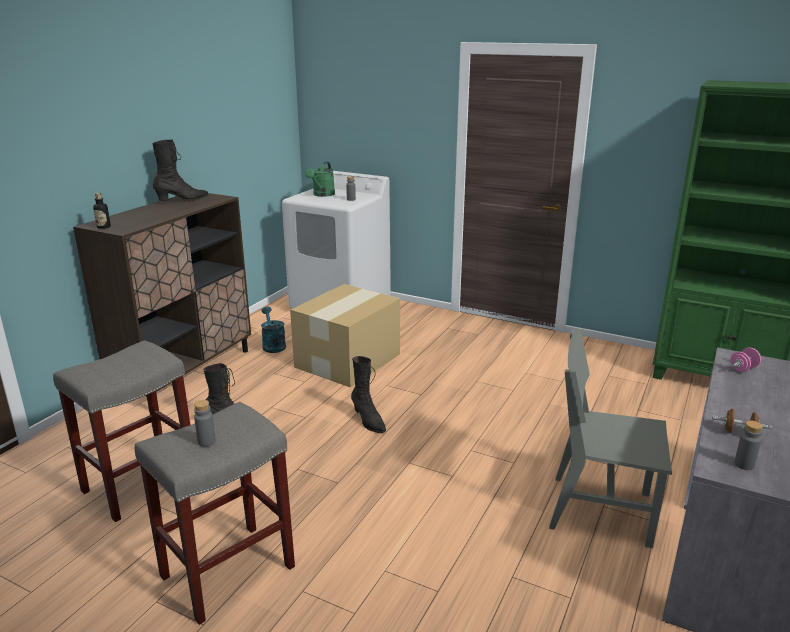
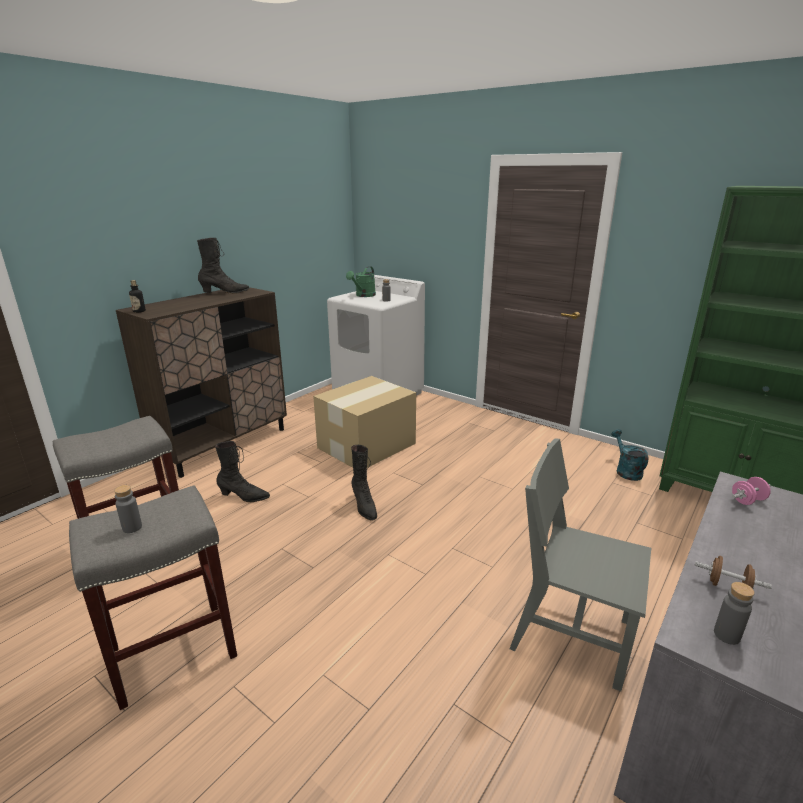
camera: 10 degrees right, 0 degrees up
(273, 345) = (307, 426): turquoise watering can -> turquoise watering can (626, 471)

